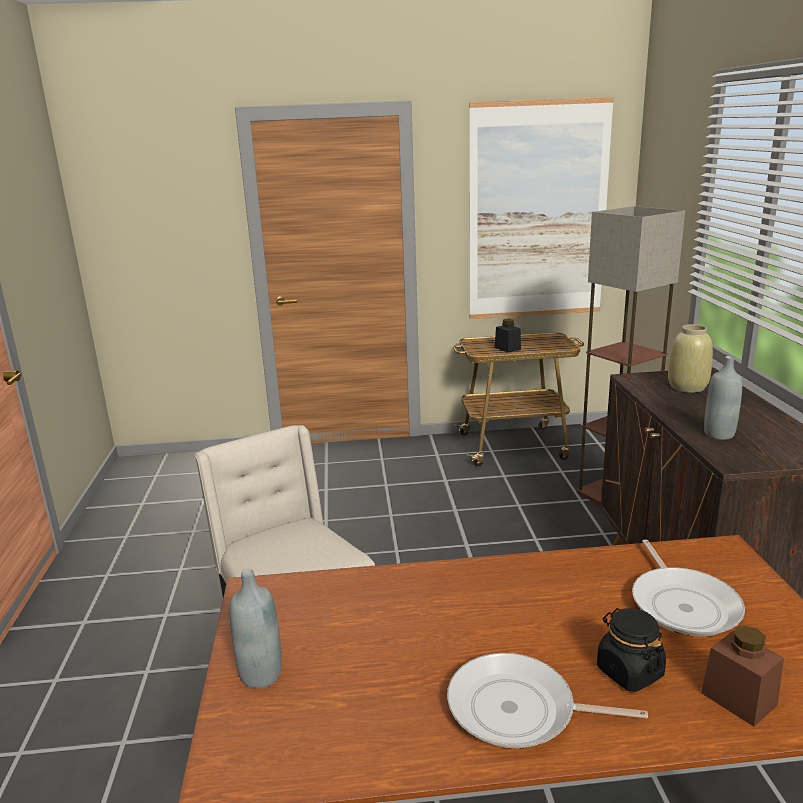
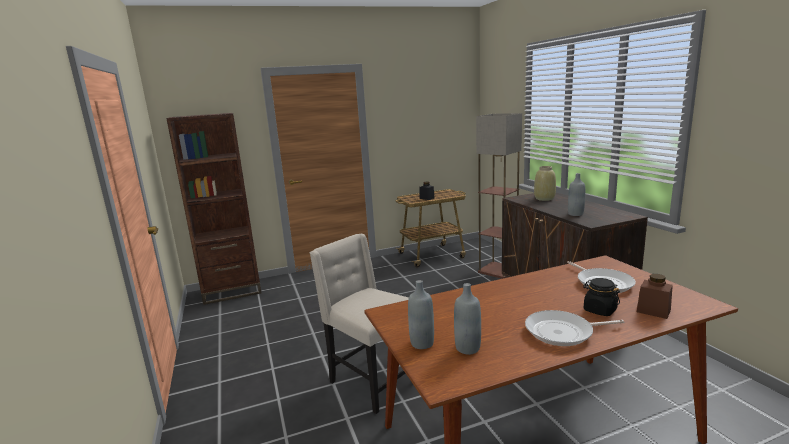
camera: 15 degrees left, 5 degrees down
(178, 466) = (232, 291): none -> brown bookcase
(326, 705) = (467, 348): none -> grey bottle
(538, 212) = (432, 124): picture -> none

